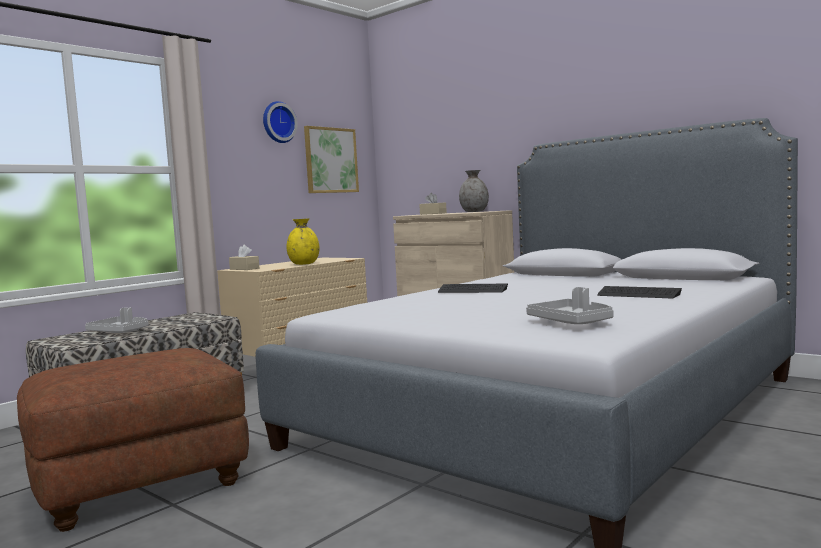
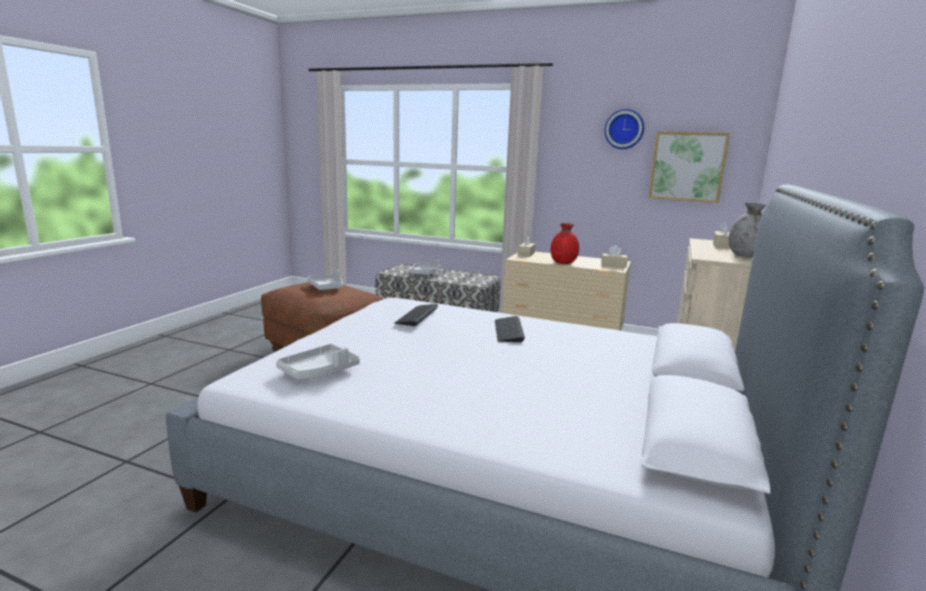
camera: 70 degrees right, 10 degrees up
(128, 360) = (327, 287): none -> grey tray
(304, 264) = (563, 263): yellow vase -> red vase
(335, 258) = (613, 265): none -> beige tissue box
(638, 294) = (486, 401): keyboard -> keyboard (417, 315)

